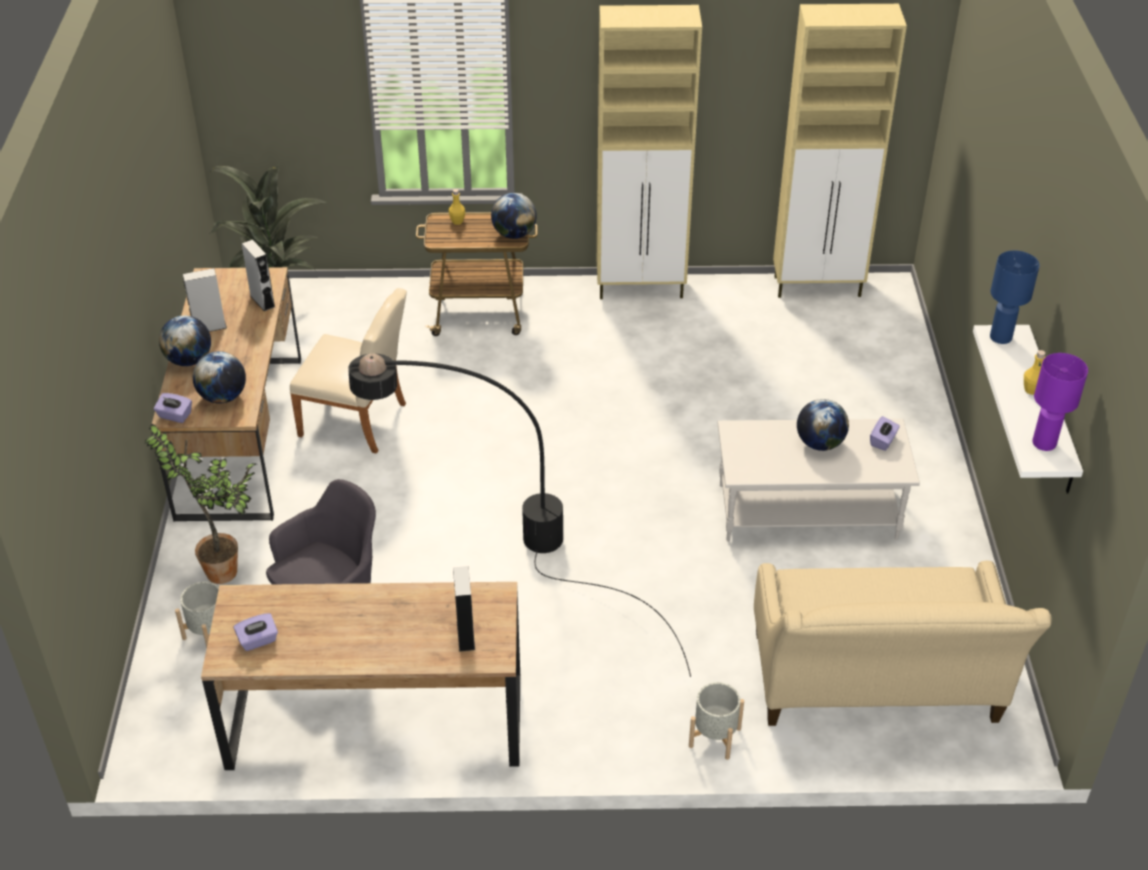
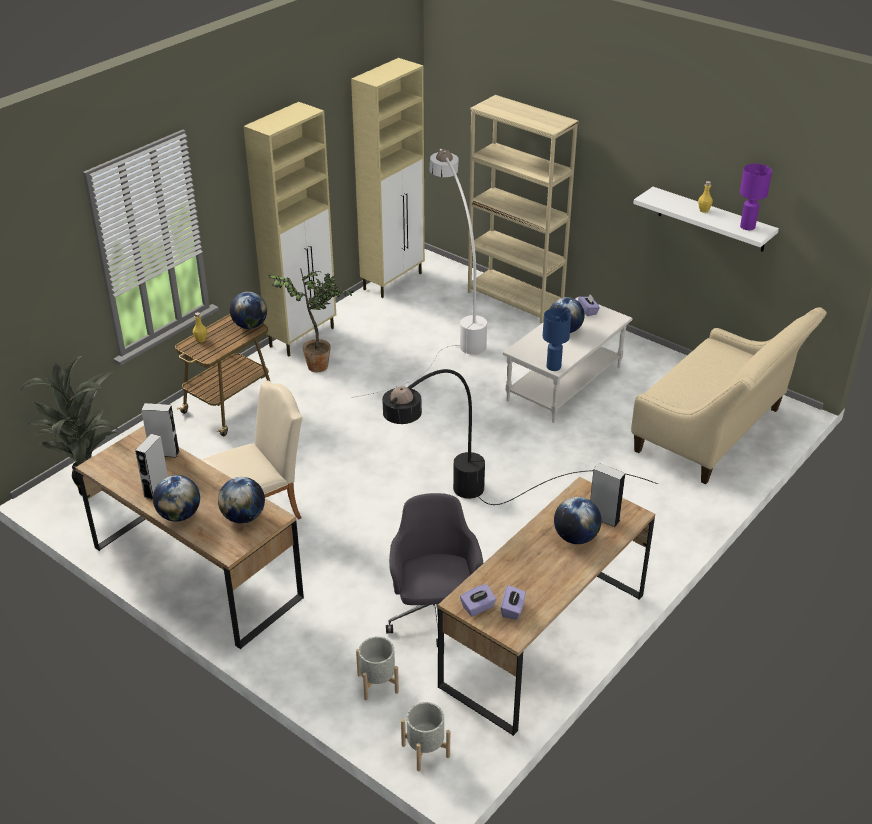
camera: 50 degrees left, 5 degrees down
(175, 416) = (232, 549): purple tissue box -> purple tissue box (478, 607)
(226, 573) = (327, 646): potted plant -> potted plant (320, 365)
(412, 630) = (575, 537): none -> globe
(715, 737) = (695, 508): grey planter -> grey planter (426, 750)
(781, 377) = (448, 333): none -> white floor lamp
(912, 389) = (515, 300): none -> beige bookcase
(1001, 338) = (653, 197): blue table lamp -> blue table lamp (554, 367)

